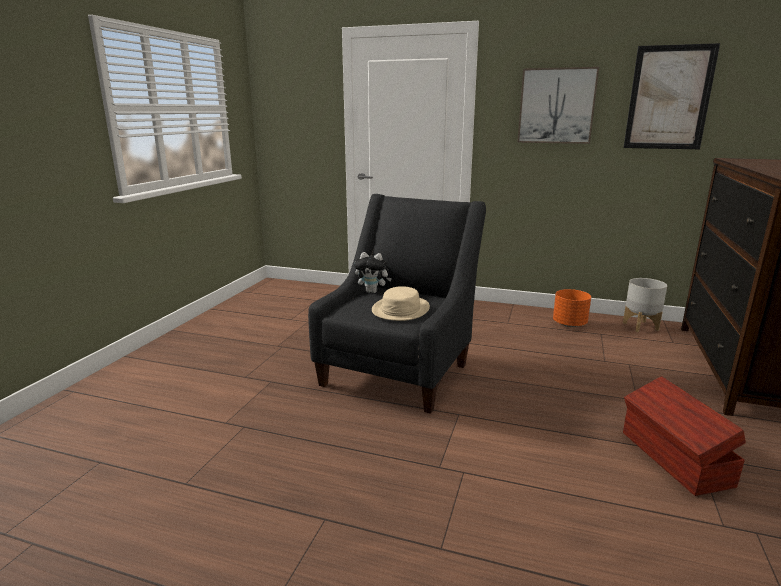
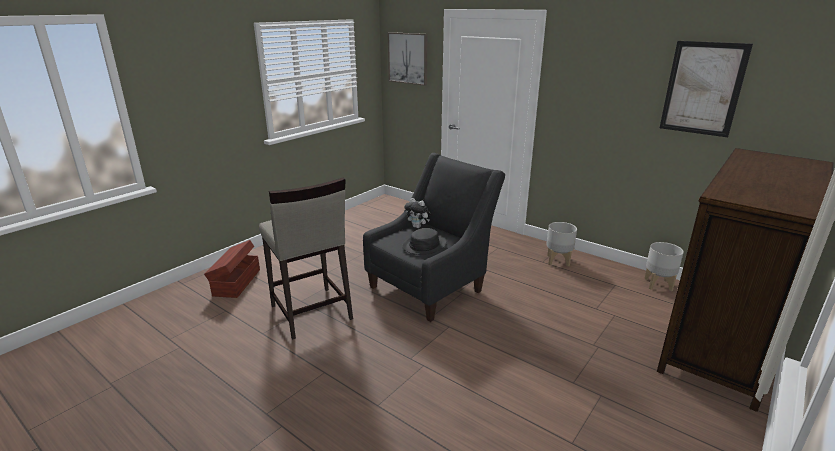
camera: 20 degrees right, 5 degrees up
(251, 436) = (311, 313): none -> beige stool
(400, 309) = (424, 245): beige hat -> black hat
(523, 319) = (558, 260): none -> grey planter
(556, 106) = (605, 86): picture -> picture (408, 58)
(569, 324) = (594, 271): orange planter -> none
(674, 459) = (580, 393): brown storage box -> brown storage box (236, 282)

